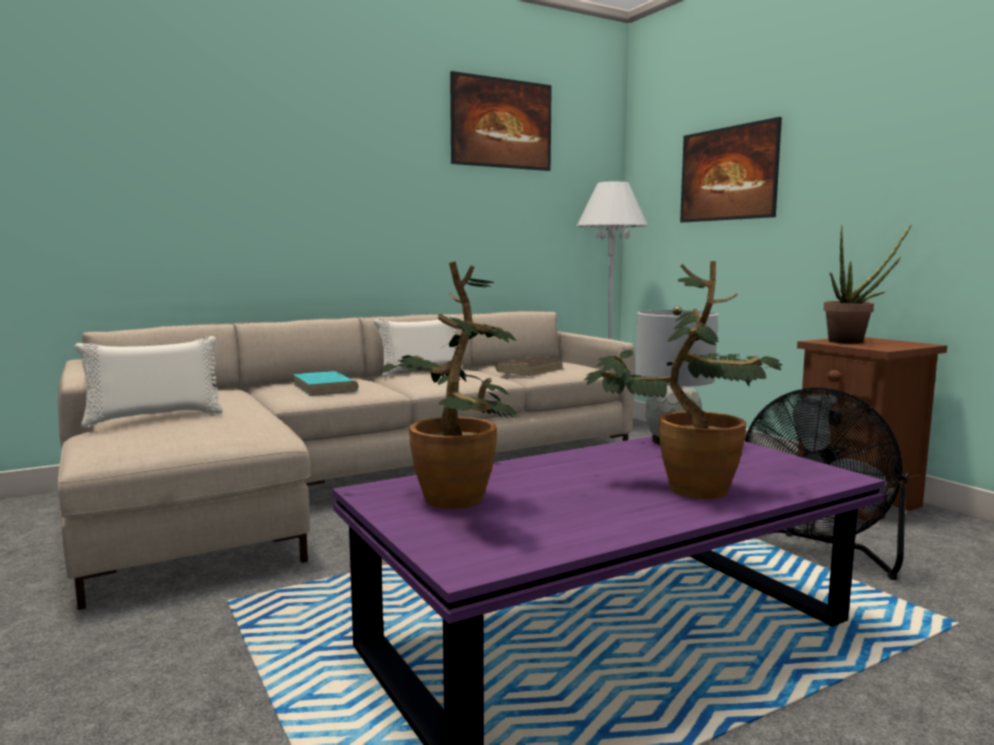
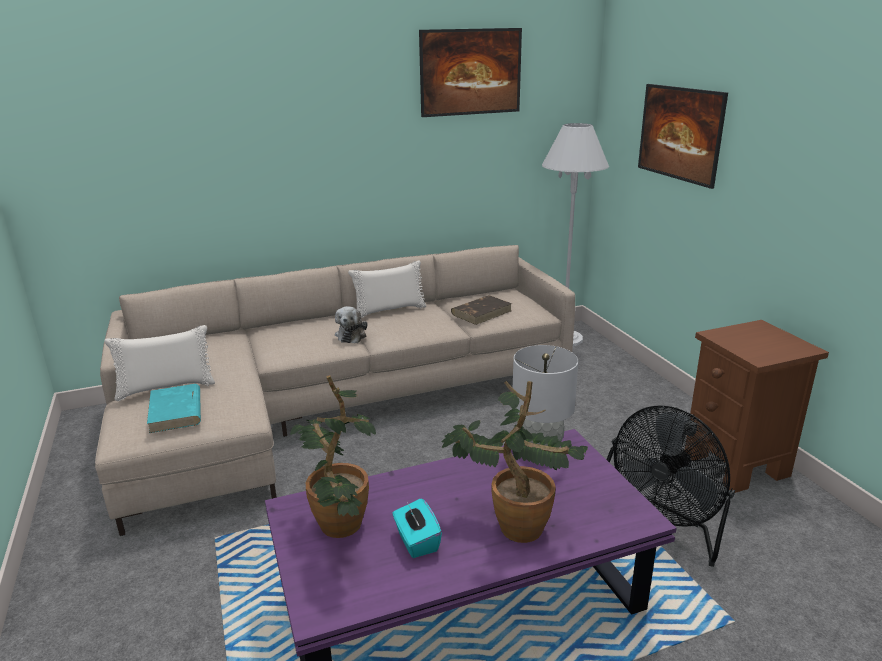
camera: 10 degrees right, 15 degrees up
(325, 388) = (303, 339): turquoise book -> turquoise book (176, 412)
(383, 385) = (351, 335): none -> plush toy
(569, 505) = (416, 541): none -> turquoise tissue box
(853, 341) = (745, 337): potted plant -> none

